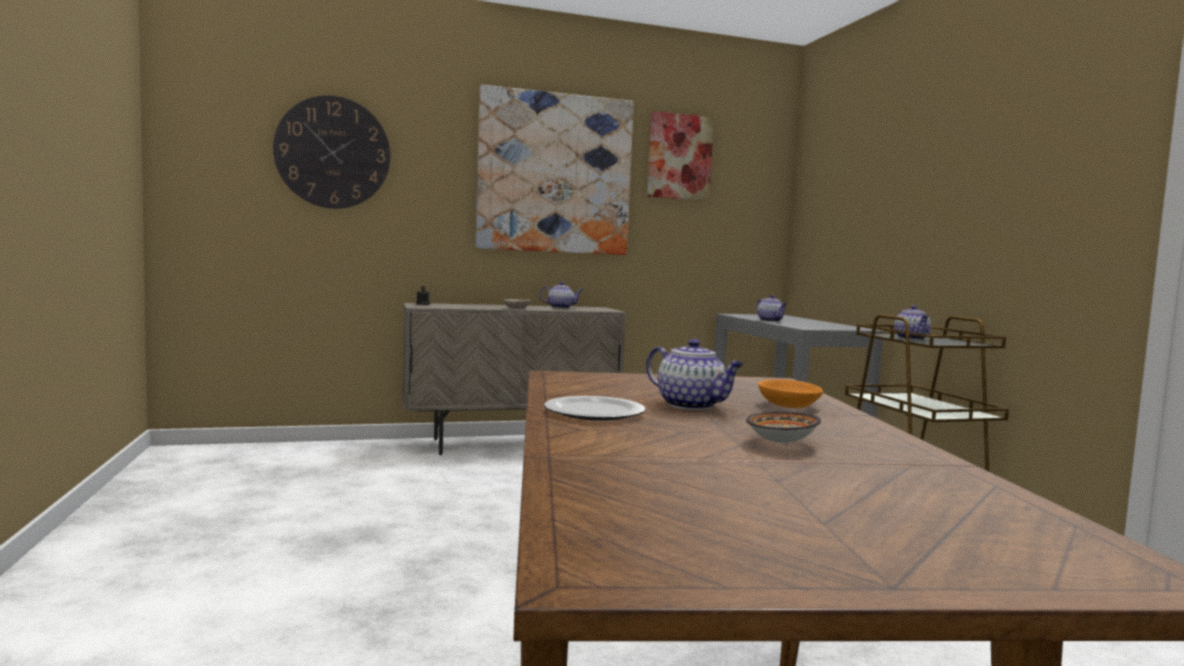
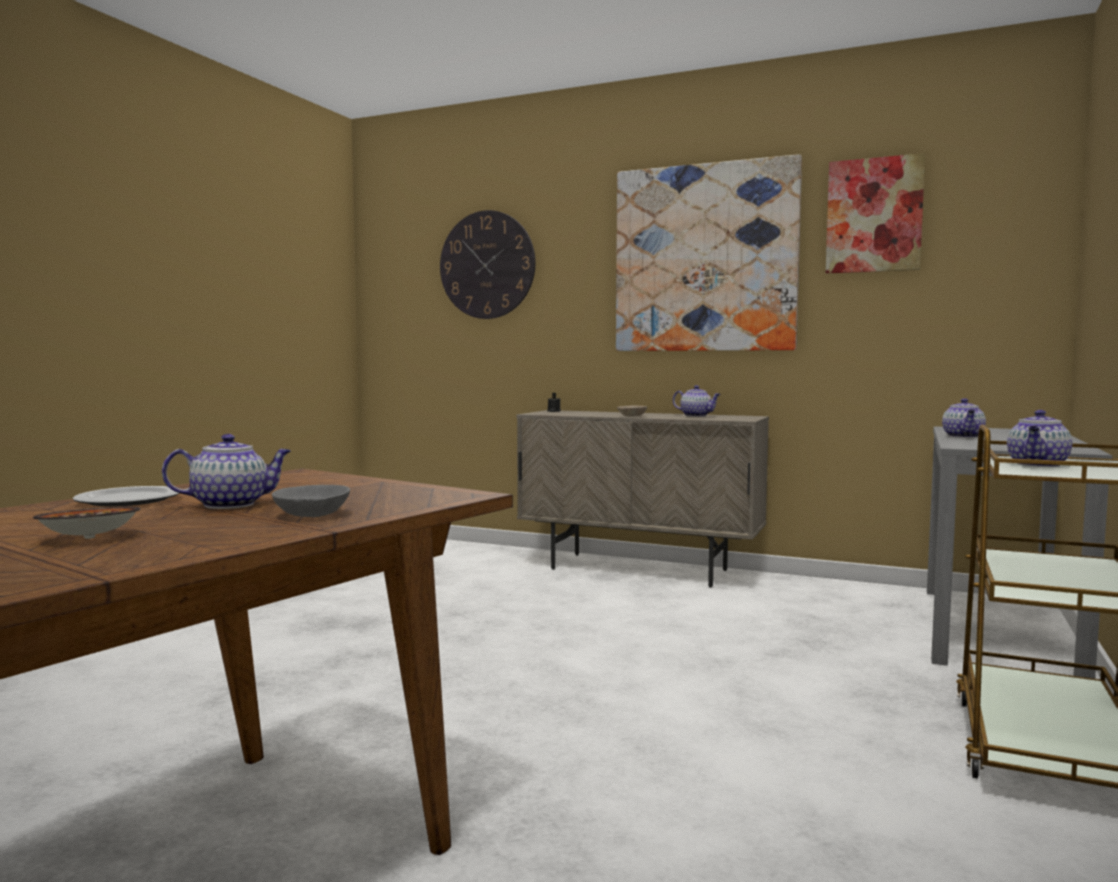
camera: 40 degrees right, 0 degrees up
(692, 405) = (232, 504): teapot -> teapot turned 105 degrees counterclockwise
(787, 405) = (312, 514): orange bowl -> grey bowl

